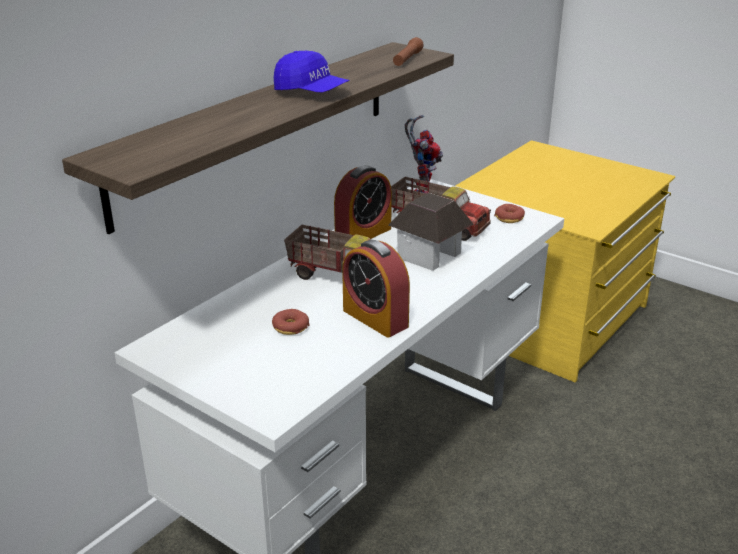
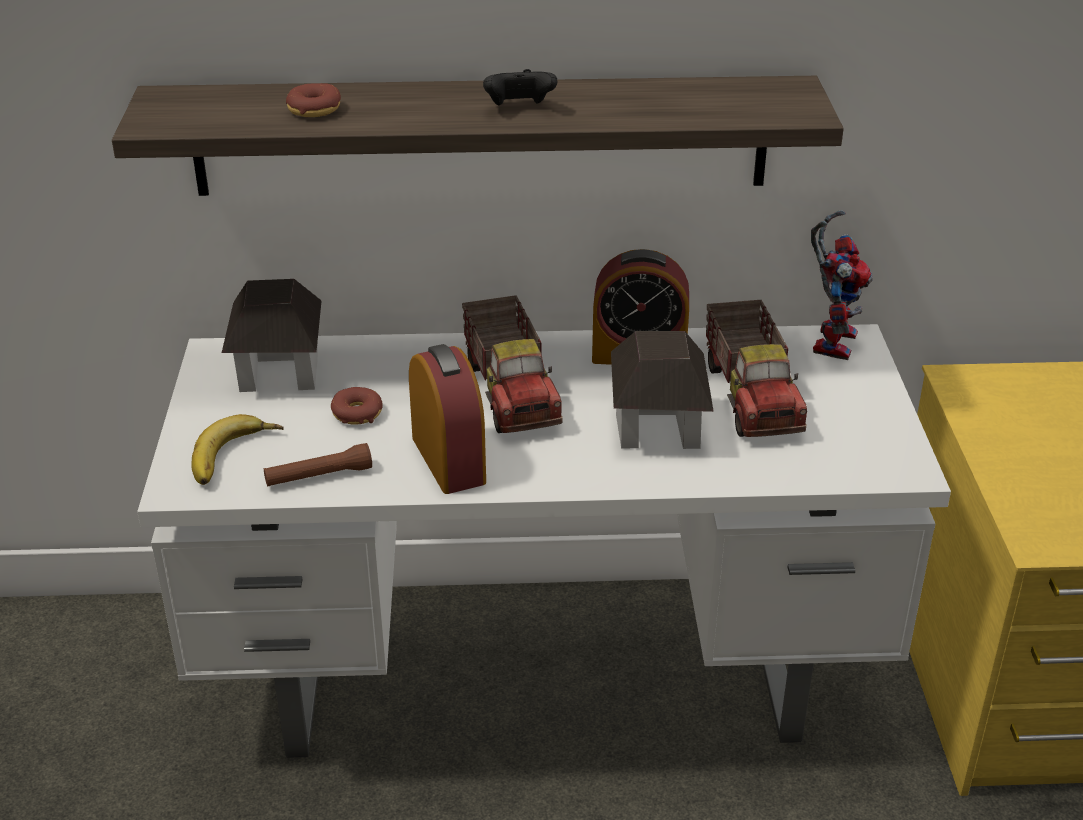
camera: 50 degrees right, 5 degrees up
(207, 335) = (279, 372): none -> toy house
(272, 383) = (235, 457): none -> banana
(311, 92) = (519, 108): blue cap -> black game controller
(375, 318) = (448, 460): alarm clock -> alarm clock turned 150 degrees clockwise
(407, 59) = (753, 110): brown flashlight -> brown flashlight (319, 476)
(422, 190) = (831, 339): toy robot -> toy robot turned 45 degrees counterclockwise
(509, 218) = (866, 443): donut -> donut (314, 109)

